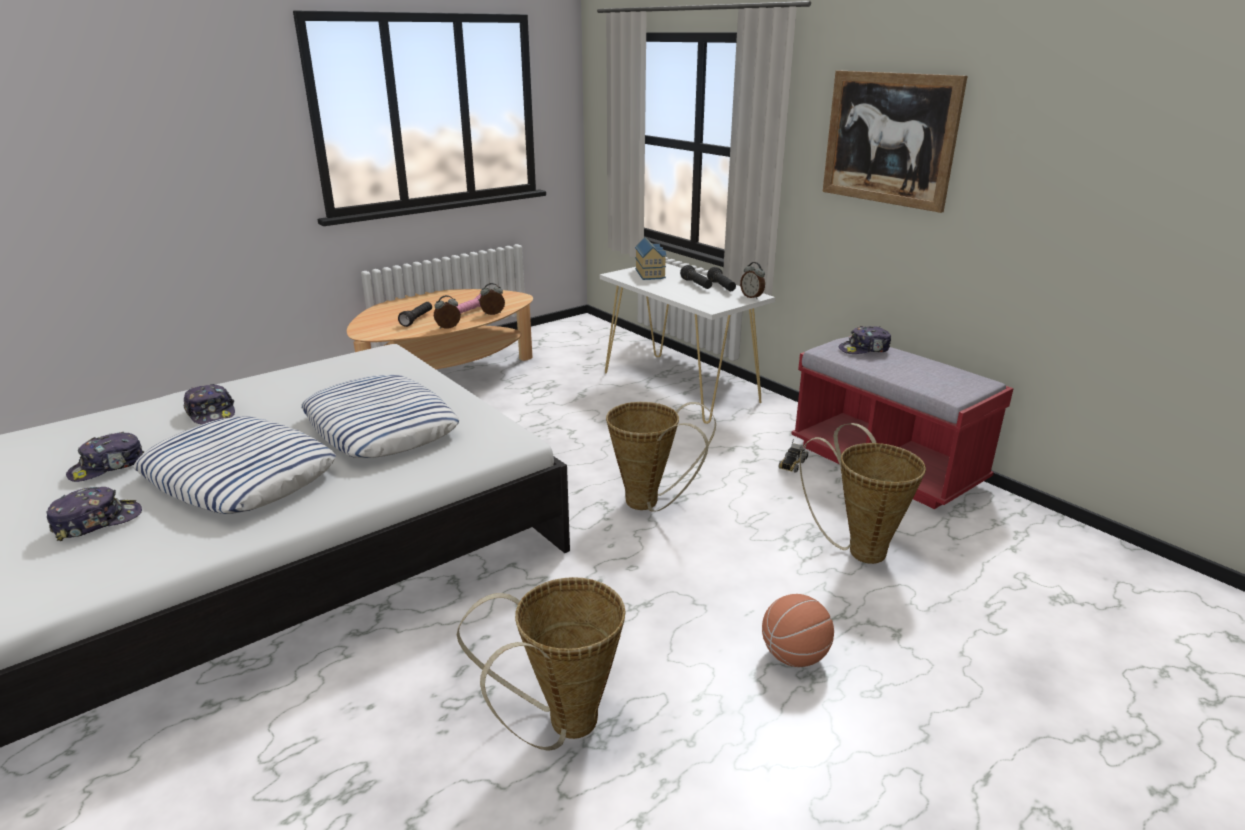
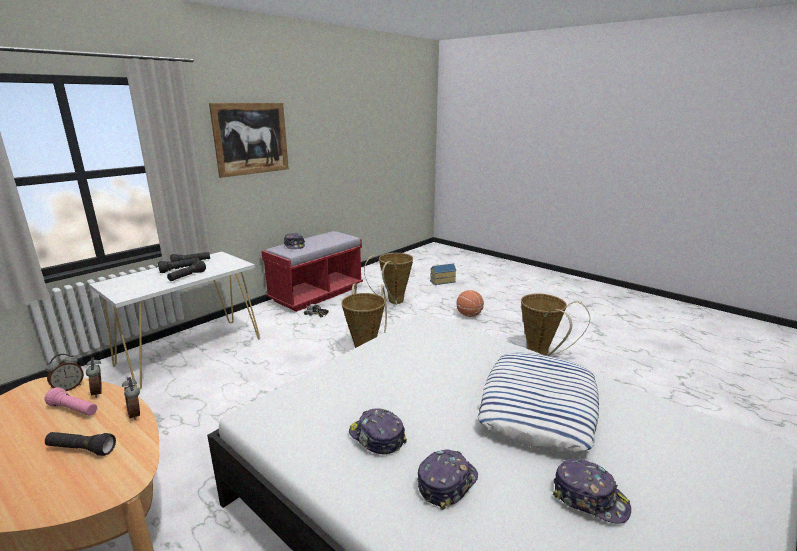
camera: 100 degrees left, 5 degrees down
(97, 521) = (650, 445): cap -> cap (376, 437)
(381, 427) = (431, 368): pillow -> none
(651, 273) = (131, 284): toy house -> toy house (442, 281)
(668, 289) = (187, 277): none -> black flashlight
(752, 297) = (220, 256): alarm clock -> alarm clock (69, 388)

